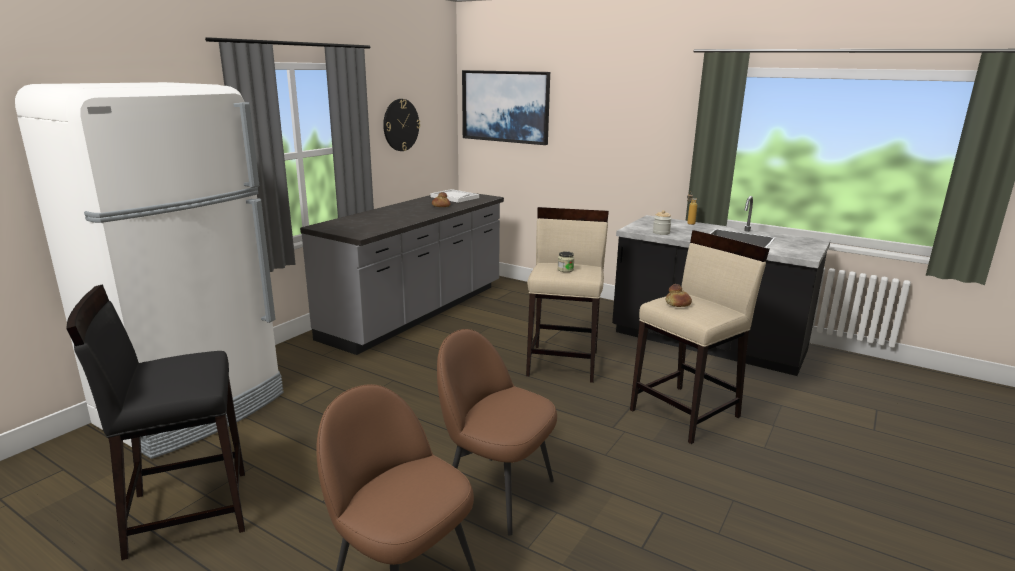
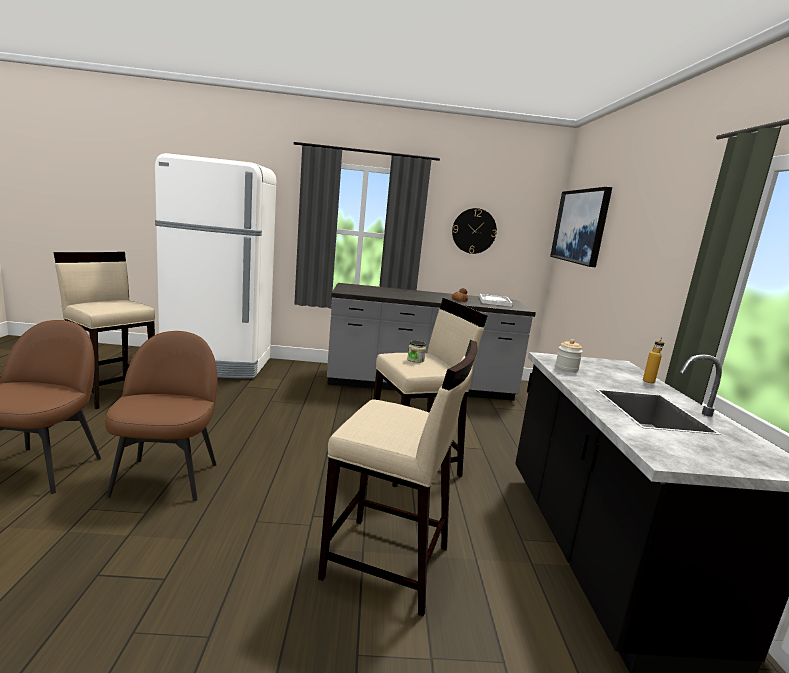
camera: 55 degrees right, 5 degrees down
(187, 511) = (112, 391): black stool -> beige stool
(677, 304) = (384, 411): bread -> none

